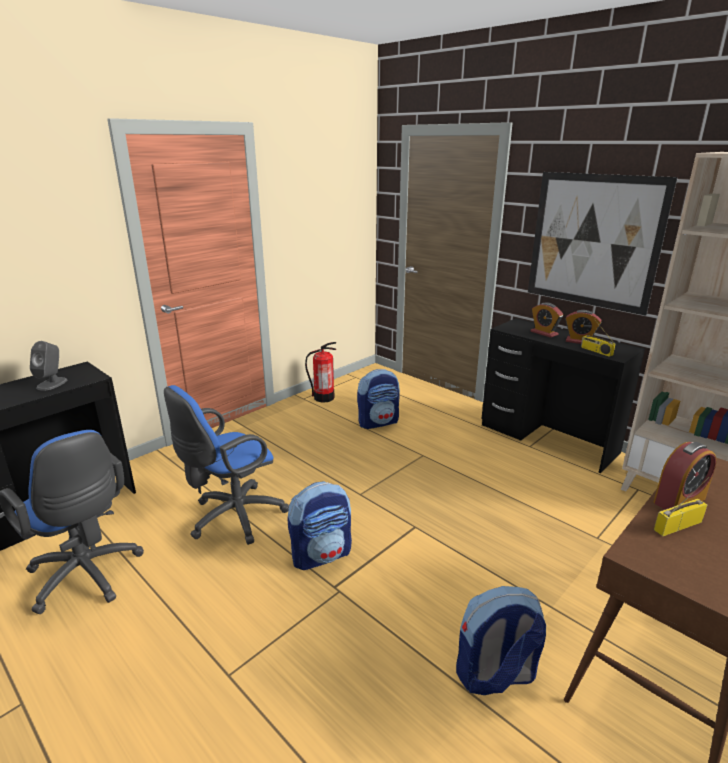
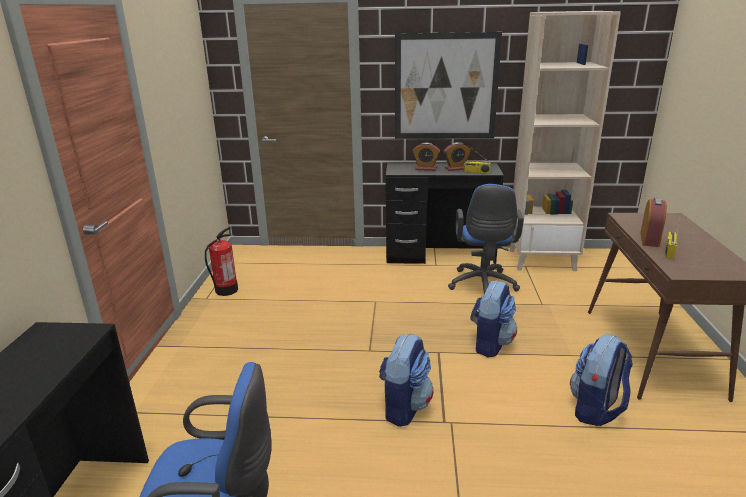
camera: 40 degrees left, 0 degrees up
(52, 383) = (44, 359): grey speaker -> none
(232, 518) = (290, 424): blue office chair -> blue office chair (482, 286)
(378, 422) = (306, 291): backpack -> backpack (490, 343)

